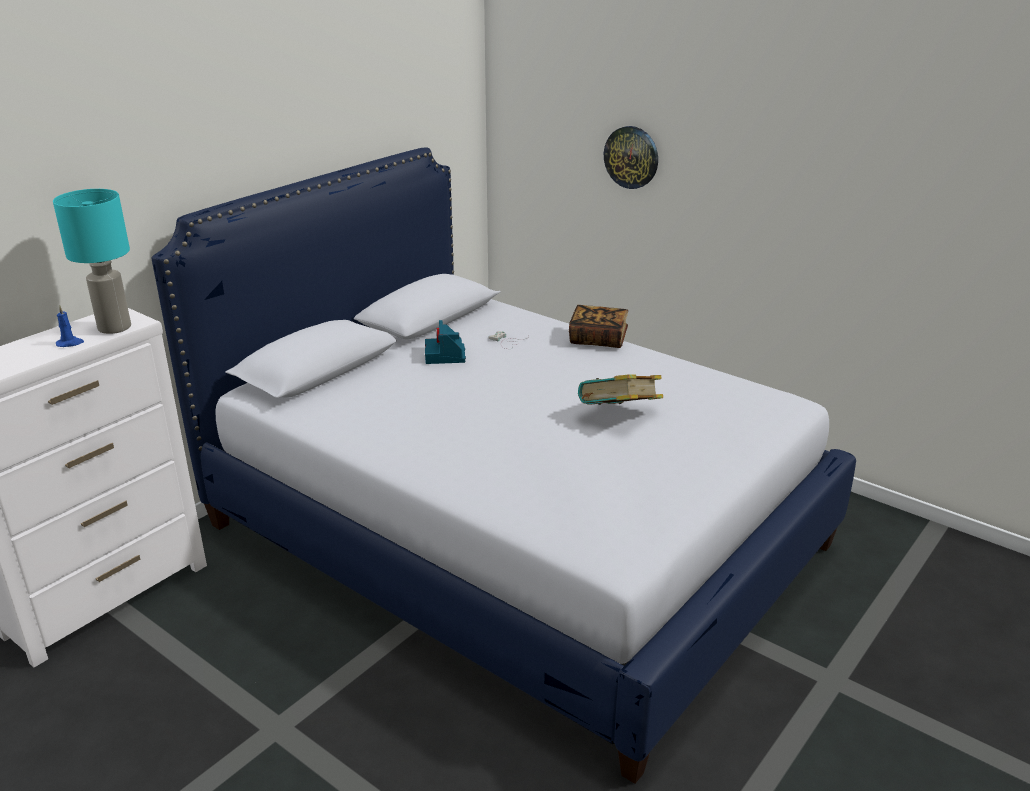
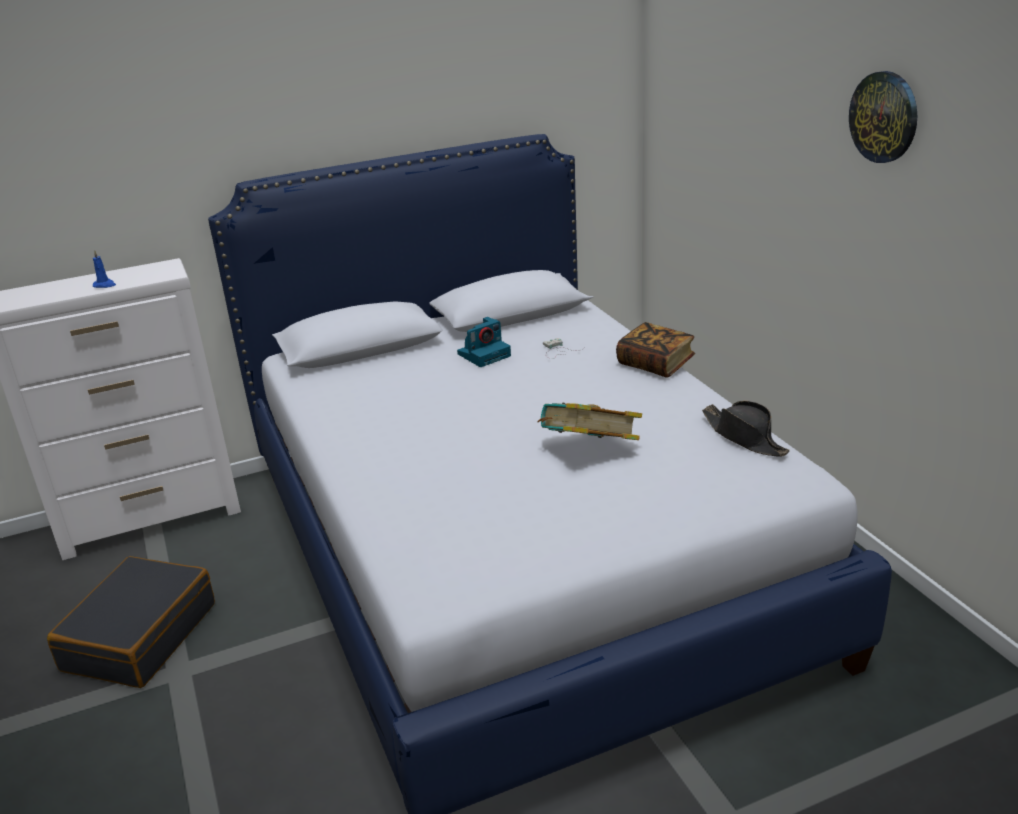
camera: 30 degrees right, 0 degrees up
(115, 327) = (150, 277): turquoise table lamp -> none
(202, 710) = (139, 636): none -> black suitcase
(445, 356) = (484, 354): camera -> camera turned 150 degrees counterclockwise
(631, 157) = (755, 160): wall clock -> wall clock (884, 117)
(721, 382) = (744, 437): none -> black hat

